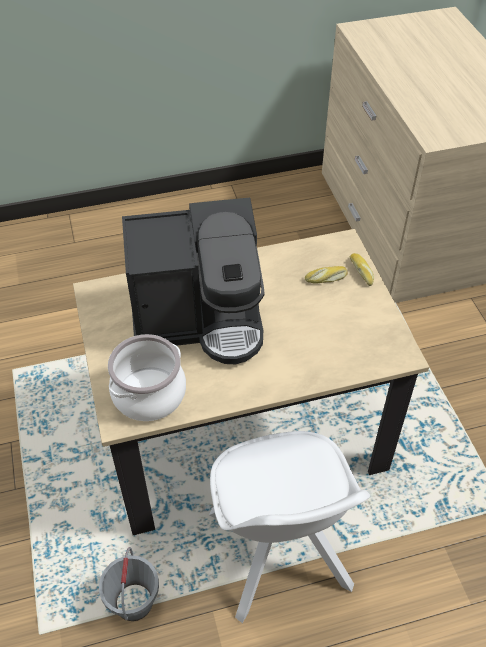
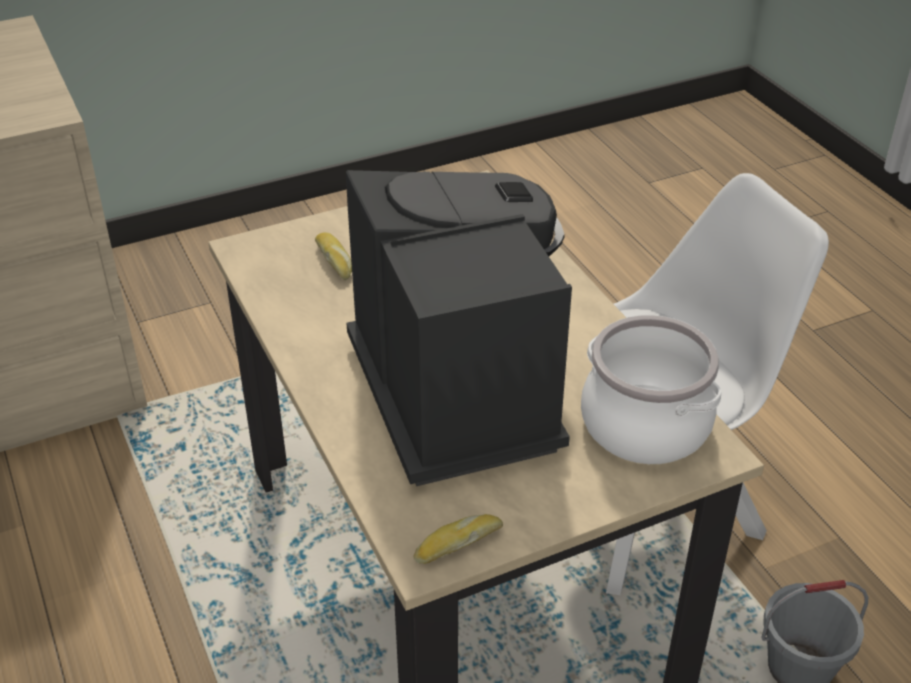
camera: 100 degrees left, 10 degrees down
(362, 272) = (314, 228): bread -> bread (457, 544)

